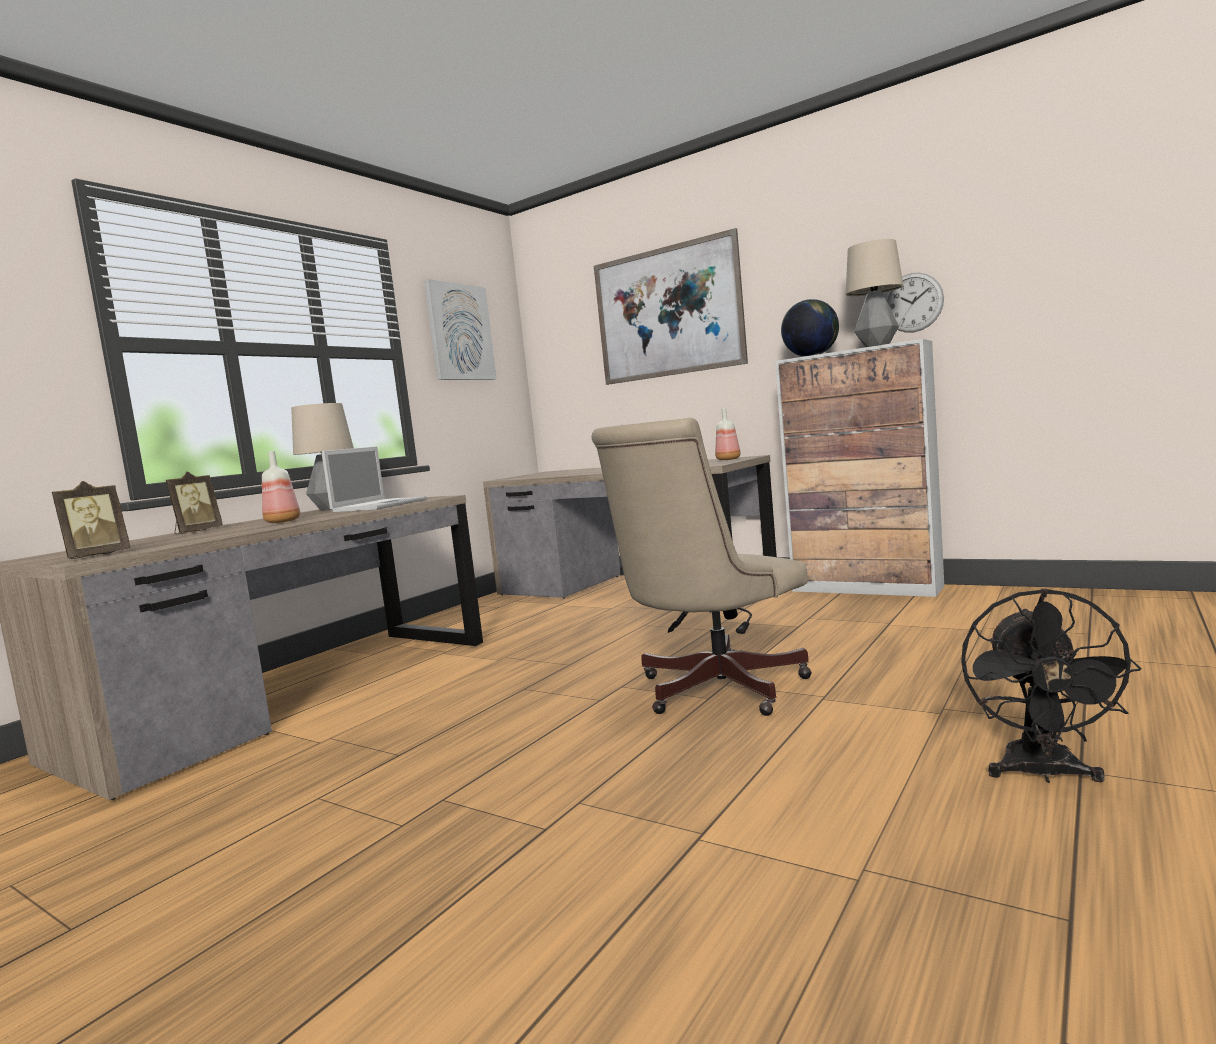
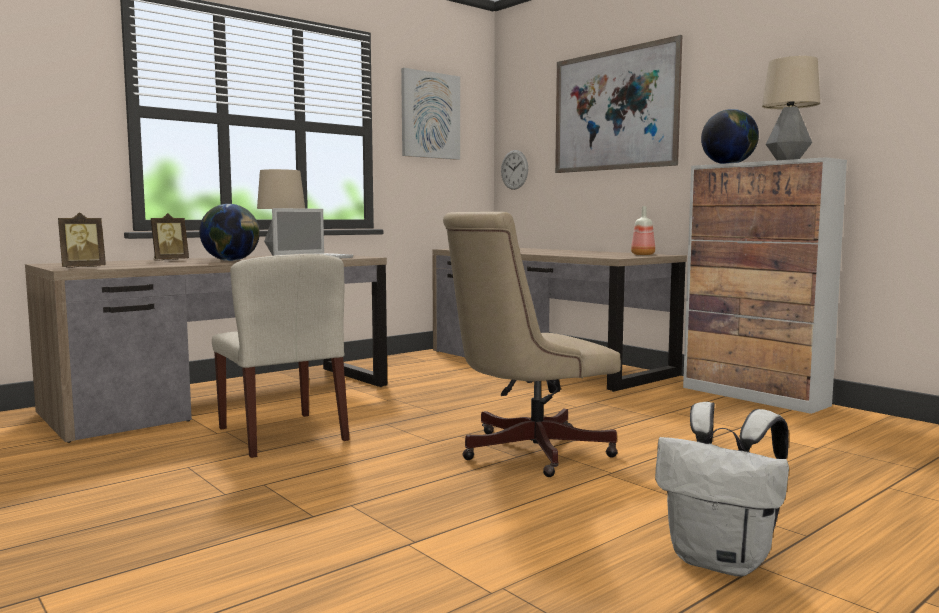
camera: 15 degrees right, 0 degrees up
(284, 521) = (231, 260): bottle -> globe
(409, 726) = (283, 434): none -> beige chair
(912, 302) = (834, 120): wall clock -> wall clock (514, 169)
(1043, 774) = (722, 561): black fan -> white backpack

